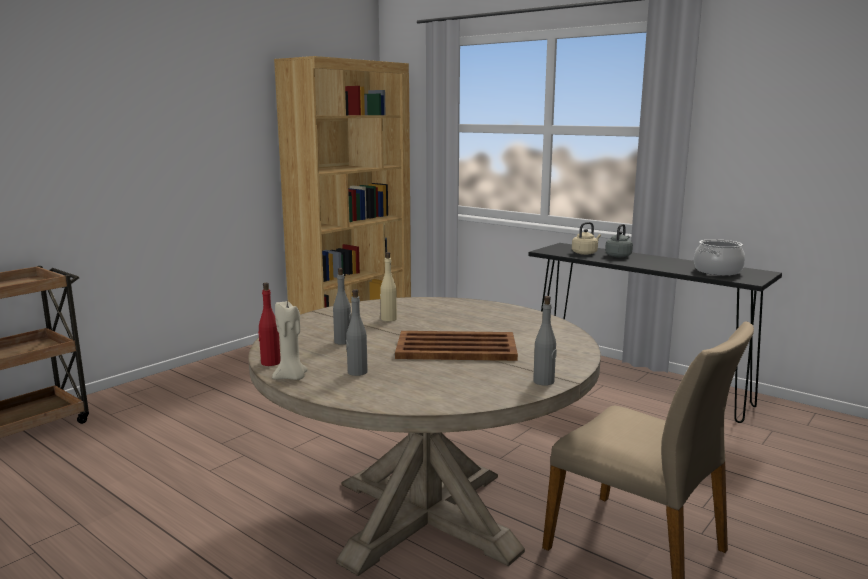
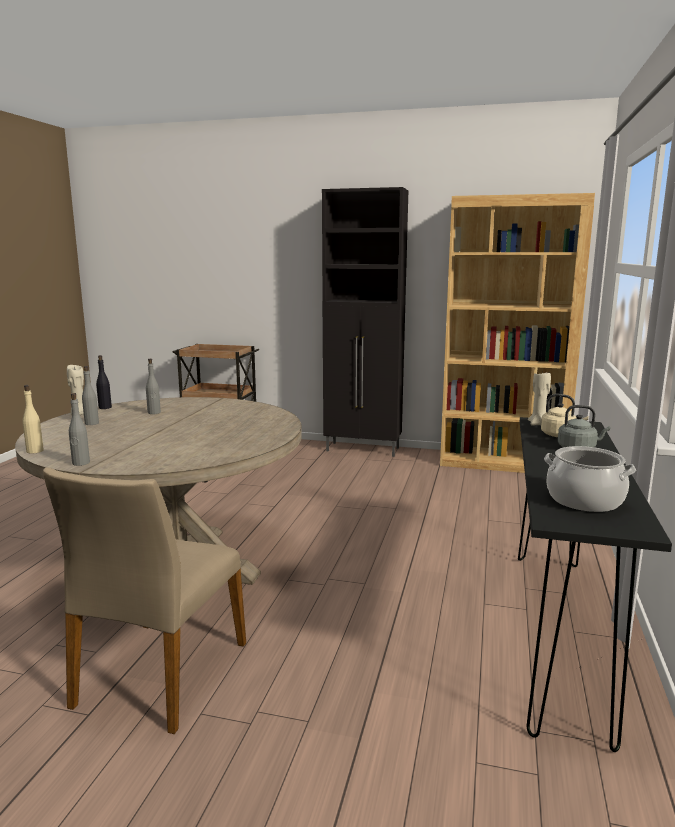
camera: 65 degrees right, 0 degrees up
(226, 361) = (363, 449): none -> black cabinet
(270, 363) = (105, 407): red bottle -> black bottle
(388, 319) = (216, 413): beige bottle -> beige bottle (35, 451)
(457, 348) = (153, 435): brown tray -> none
(553, 251) = (538, 424): none -> beige candle

